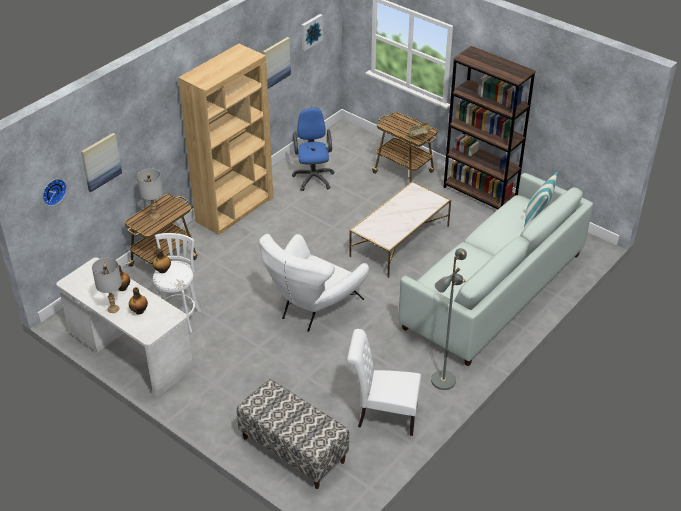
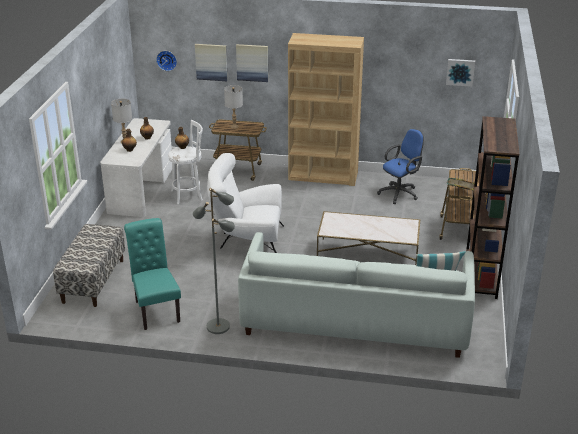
camera: 60 degrees right, 10 degrees down
(276, 62) = (410, 78): picture -> picture (252, 62)
(383, 416) = (156, 309): white chair -> turquoise chair

